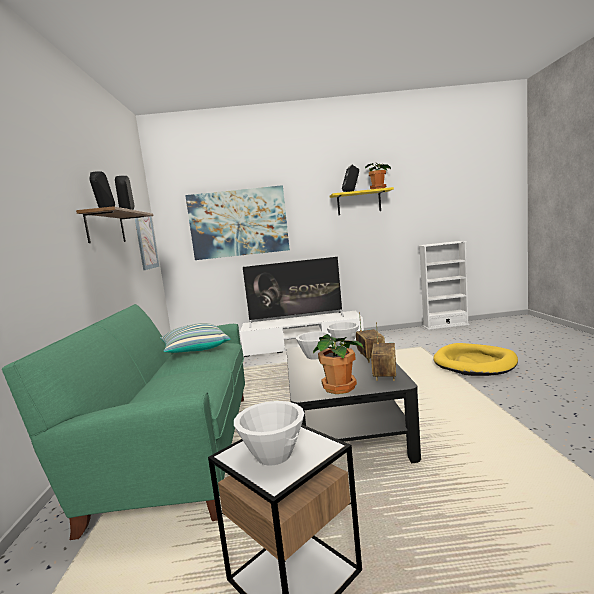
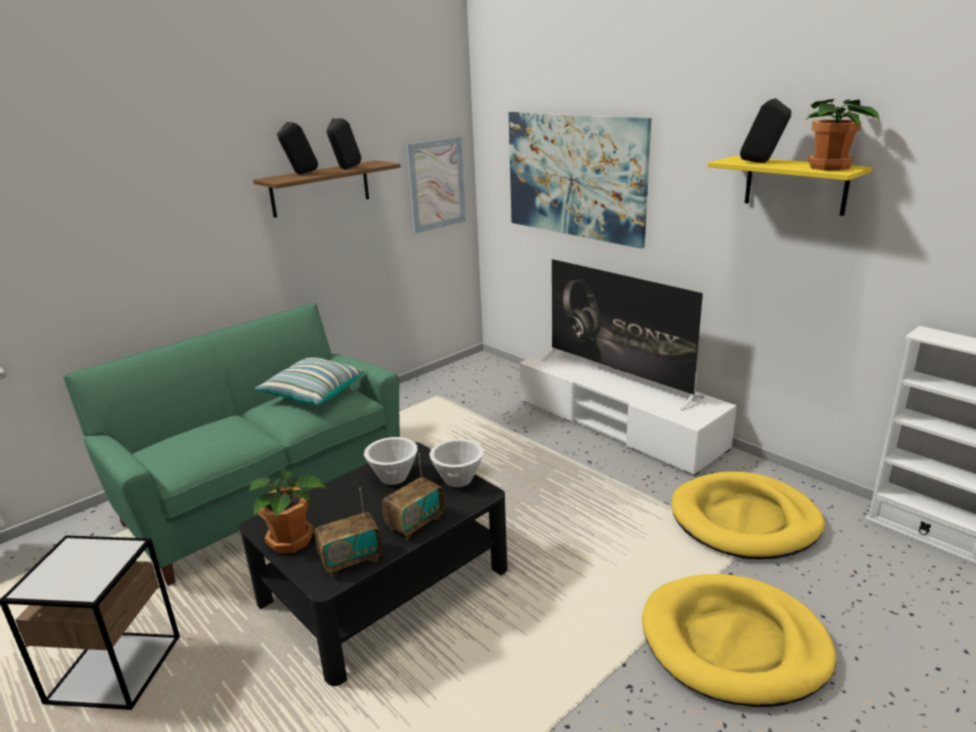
camera: 50 degrees right, 15 degrees up
(273, 455) = (69, 568): white bowl -> none
(404, 343) = (745, 520): none -> yellow dog bed

